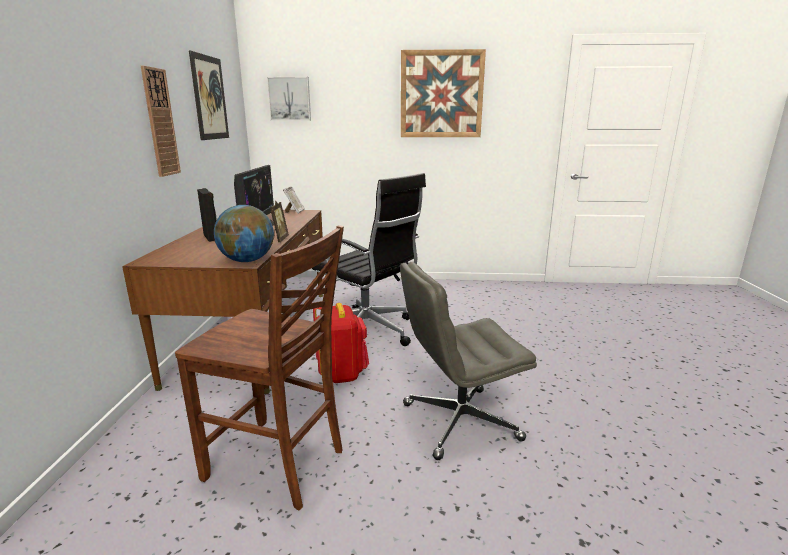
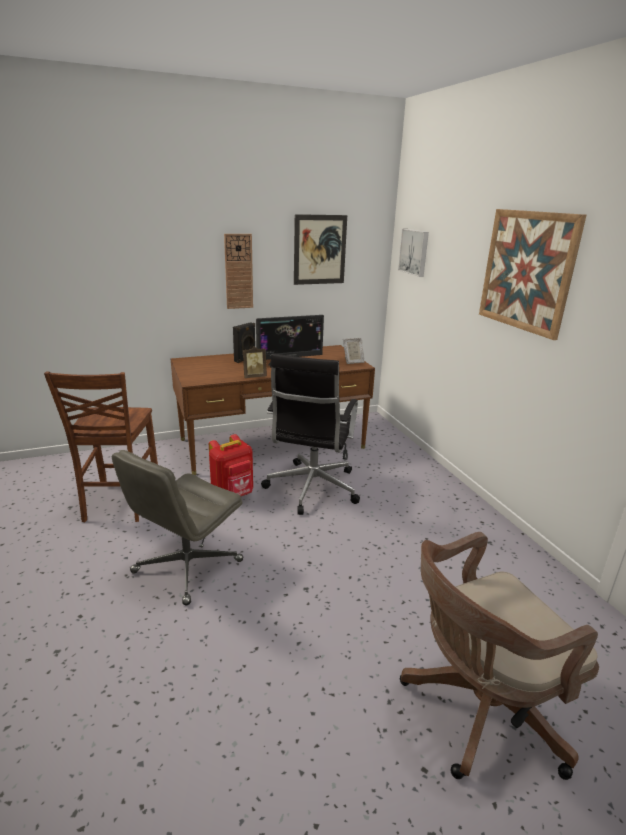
camera: 65 degrees right, 5 degrees up
(247, 261) = (196, 381): globe -> none
(459, 422) = (187, 567): grey office chair -> grey office chair turned 105 degrees counterclockwise
(635, 335) = (477, 710): none -> brown office chair

